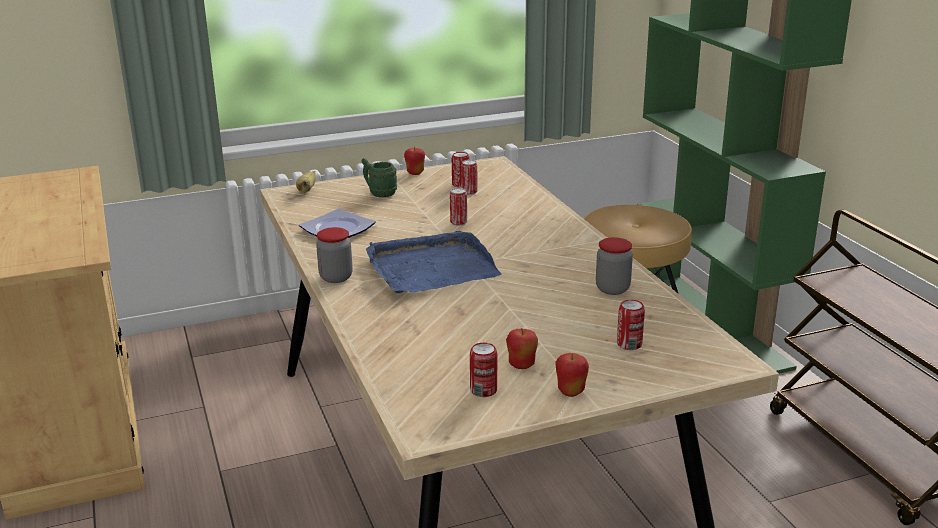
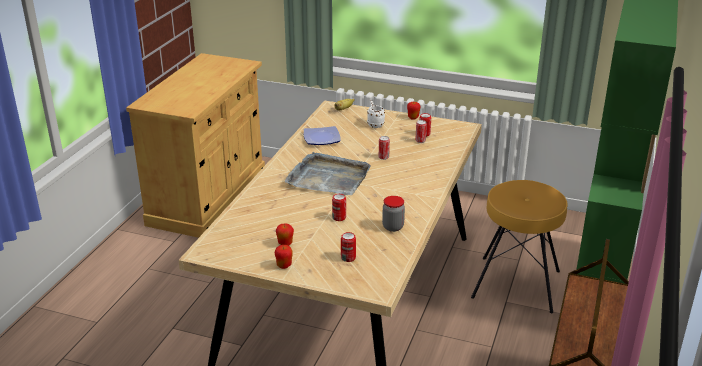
camera: 40 degrees right, 5 degrees up
(336, 277) = (281, 164): jar -> none
(379, 193) = (374, 124): green mug -> white mug
(430, 268) = (328, 177): blue tray -> grey tray
(483, 390) = (251, 247): can -> can (339, 218)

